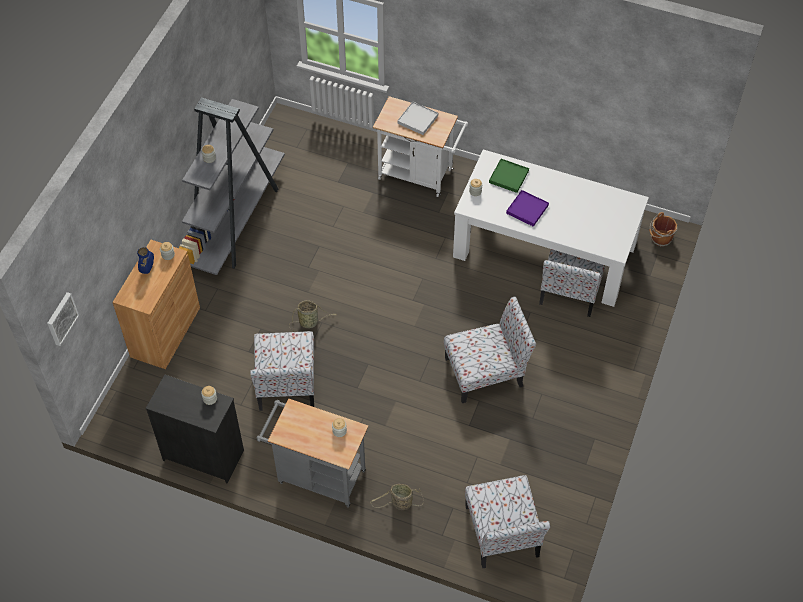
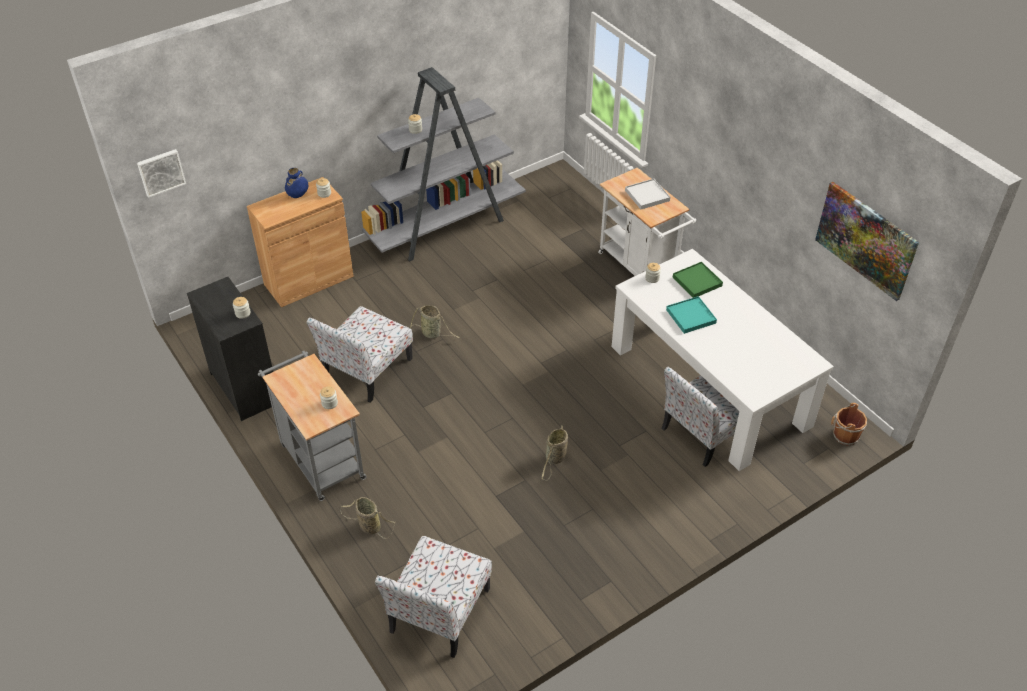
camera: 35 degrees right, 10 degrees down
(486, 372) = (555, 459): chair -> basket
(527, 209) = (691, 316): purple tray -> turquoise tray
(640, 96) = (866, 240): none -> picture

